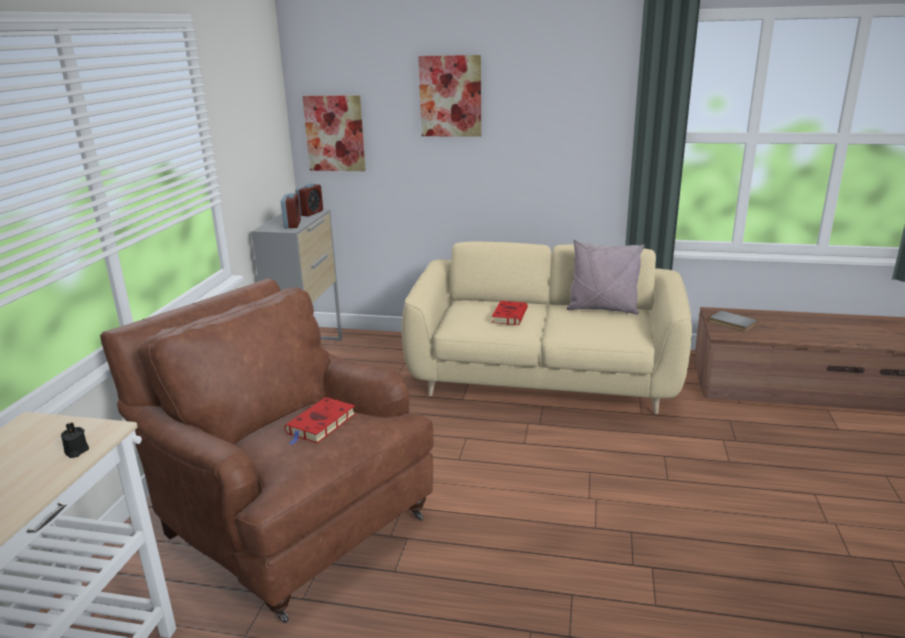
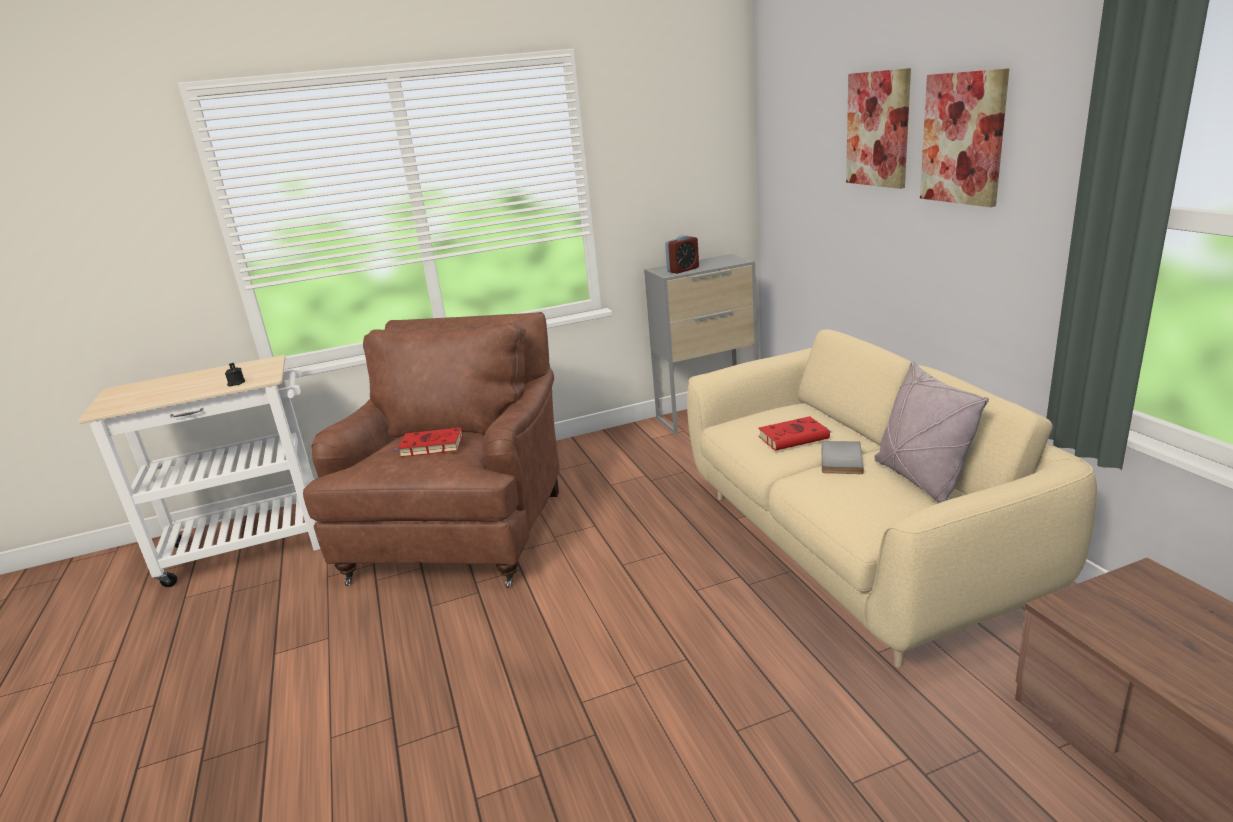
camera: 60 degrees right, 0 degrees up
(310, 213) = (728, 262): alarm clock -> none
(335, 133) = (784, 172): picture -> picture (963, 138)
(732, 323) = (1135, 606): grey book -> grey book (839, 460)

